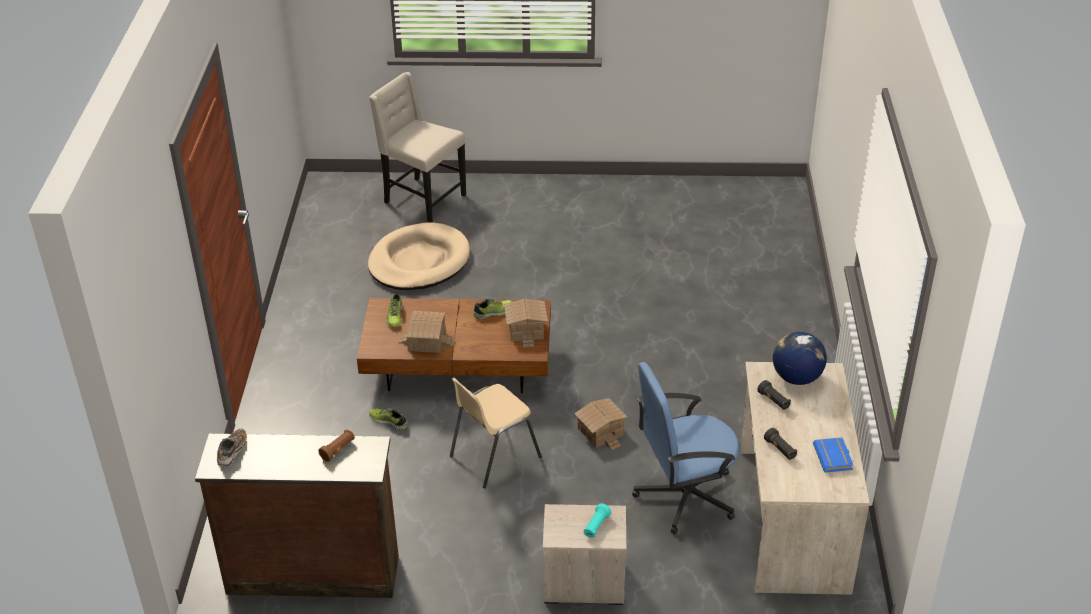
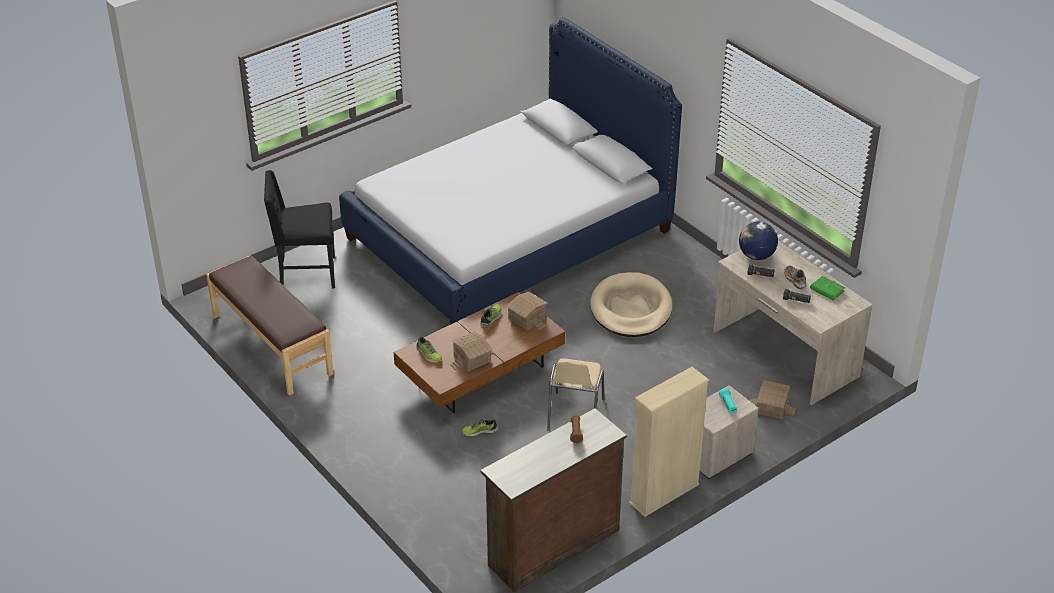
camera: 40 degrees left, 0 degrees up
(232, 451) = (512, 471): shoe -> shoe (794, 280)
(318, 247) = (271, 345): none -> brown bench
(419, 261) = (361, 318): beige dog bed -> beige dog bed (631, 309)
(422, 199) = (306, 274): beige chair -> black chair
(480, 589) = (664, 494): none -> beige bookcase
(599, 432) = (620, 365): toy house -> toy house (771, 408)
(648, 249) = (509, 234): none -> bed
(684, 496) = (712, 374): blue office chair -> none
(834, 458) = (828, 290): blue book -> green book

